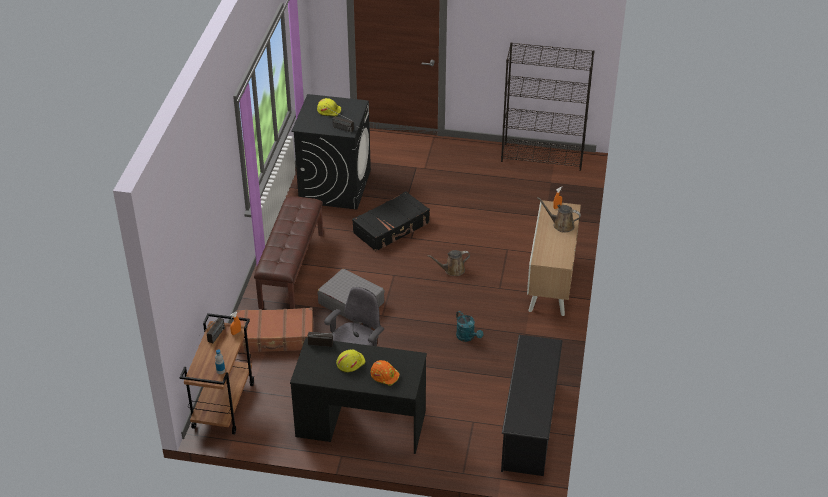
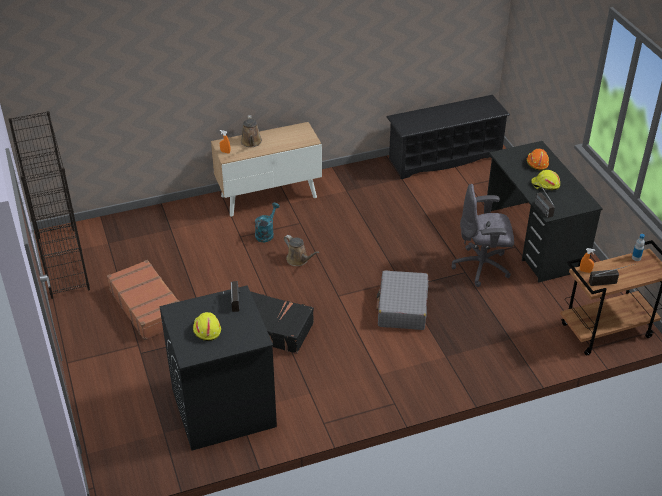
camera: 120 degrees left, 0 degrees up
(275, 337) = (495, 338): brown suitcase -> brown suitcase (147, 306)
(291, 270) = (394, 375): brown bench -> none
(467, 337) = (380, 219): turquoise watering can -> turquoise watering can (266, 233)

